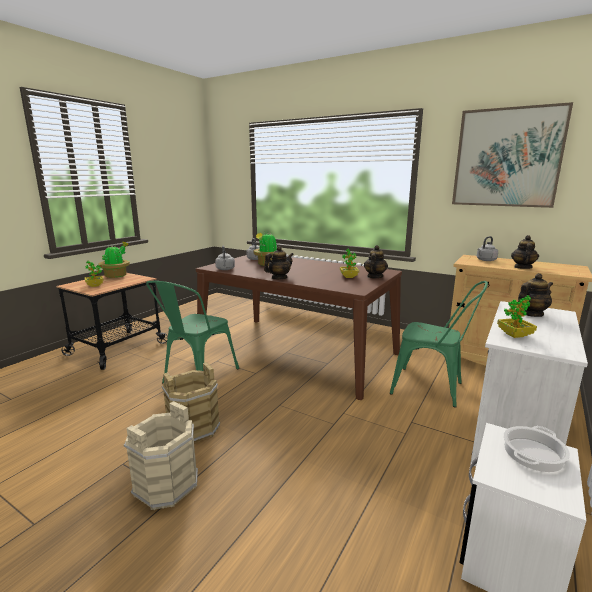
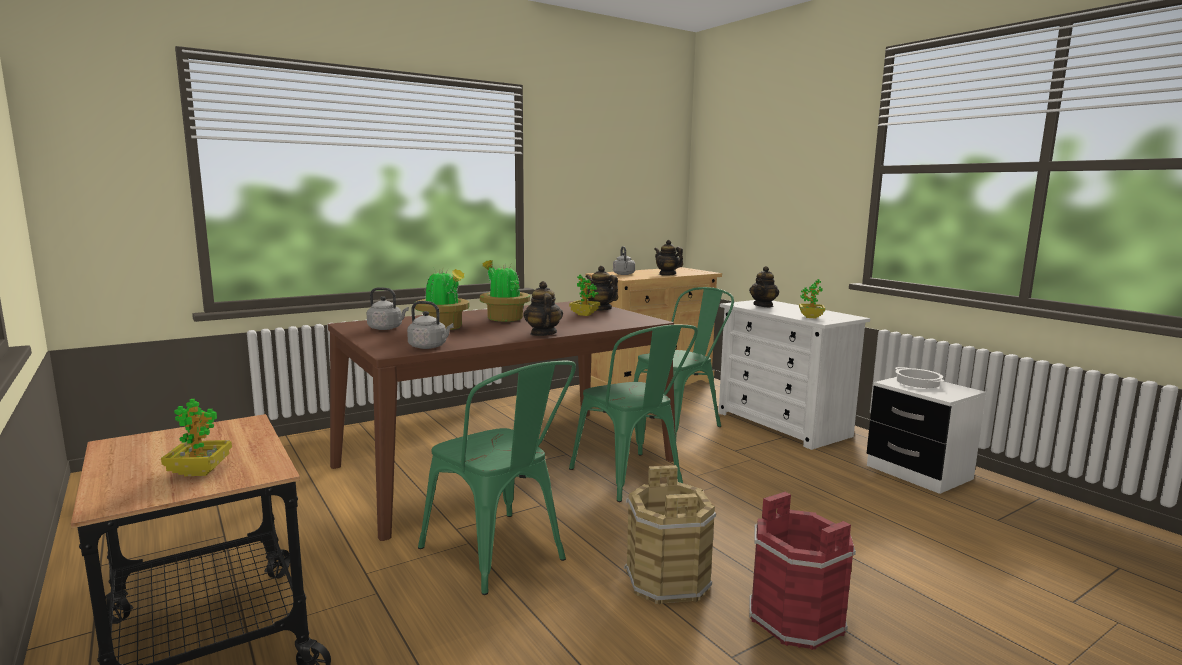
camera: 65 degrees left, 5 degrees down
(116, 275) = (136, 446): potted plant -> potted plant (504, 319)
(165, 484) = (795, 619): beige bucket -> red bucket
(312, 391) = (632, 480): none -> green chair
(507, 158) = (611, 158): picture -> none
(531, 314) = (763, 305): teapot -> teapot turned 150 degrees counterclockwise

